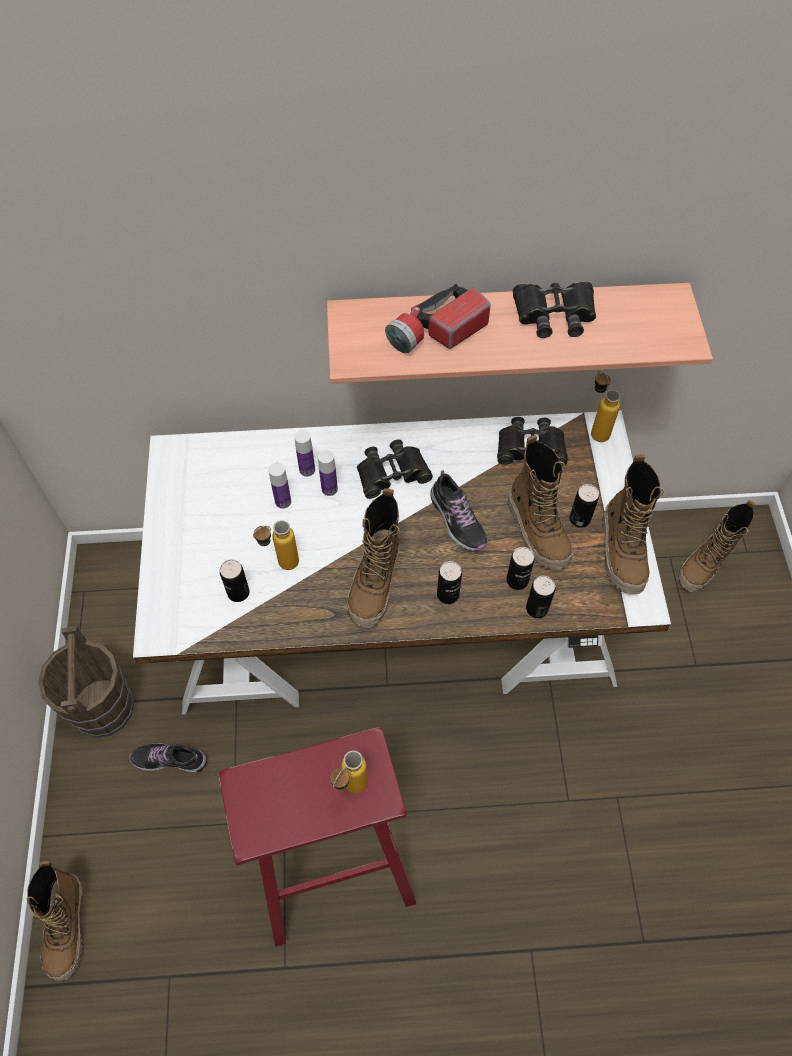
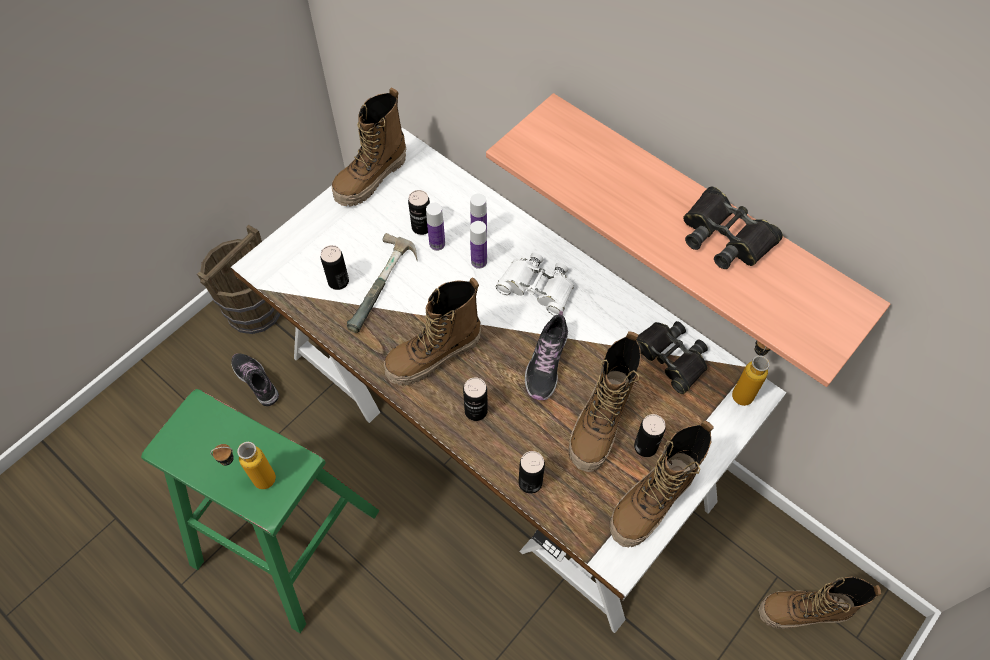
camera: 45 degrees right, 0 degrees up
(68, 927) = (97, 429): boot -> boot (371, 179)
(280, 565) = (385, 287): bottle -> hammer
(328, 849) = (285, 537): red stool -> green stool
(392, 473) = (537, 287): black binoculars -> white binoculars
(437, 332) = (608, 178): flashlight -> none
(517, 580) = (539, 448): can -> can (421, 227)

